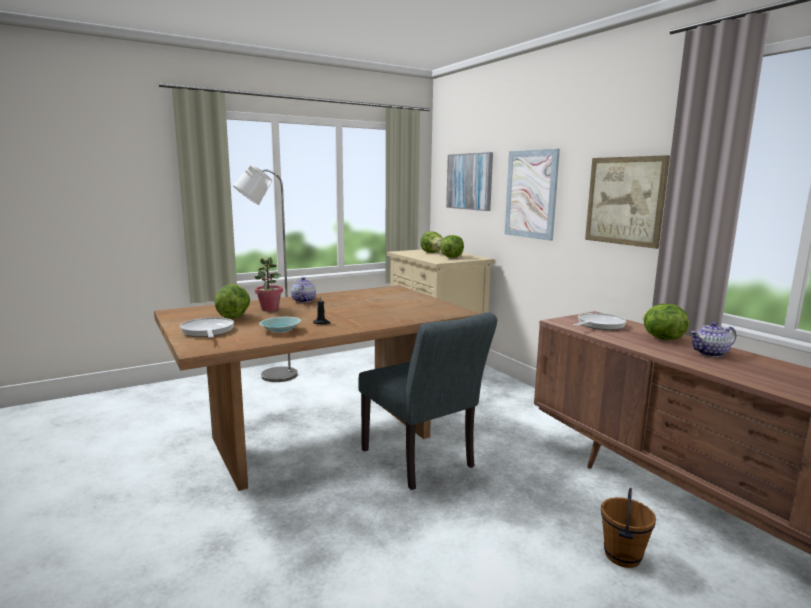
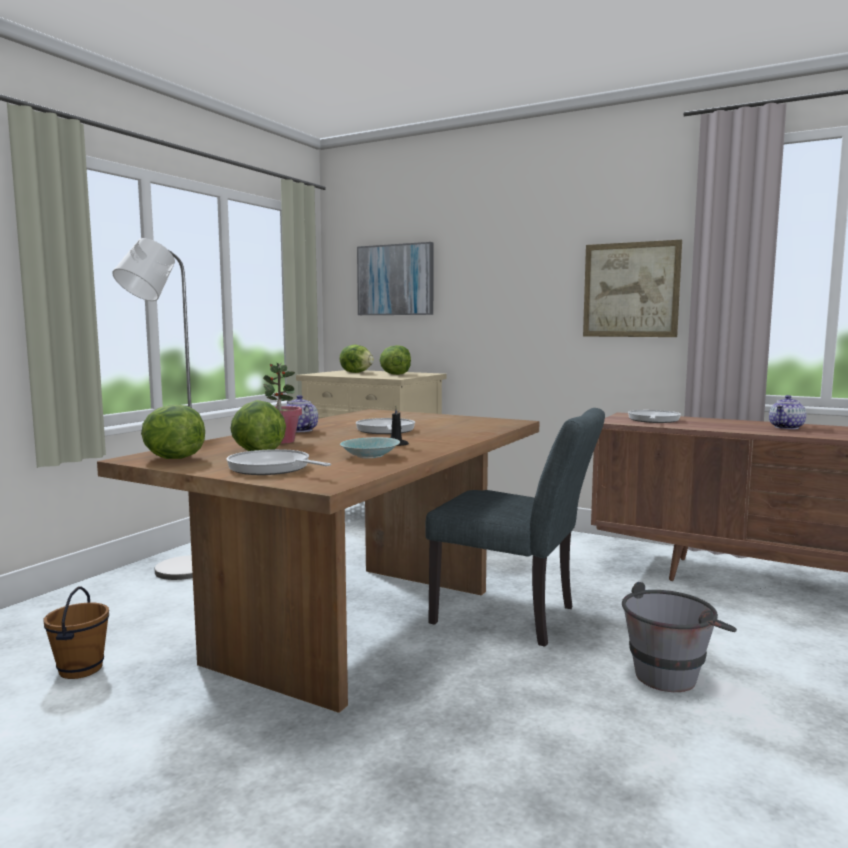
camera: 30 degrees left, 5 degrees down
(350, 309) = (385, 431): none -> frying pan
(473, 542) = (673, 673): none -> grey bucket
(531, 194) = (498, 290): picture -> none
(623, 556) = (798, 642): brown bucket -> brown bucket (81, 669)
(661, 338) = (726, 423): lettuce -> lettuce (173, 458)

